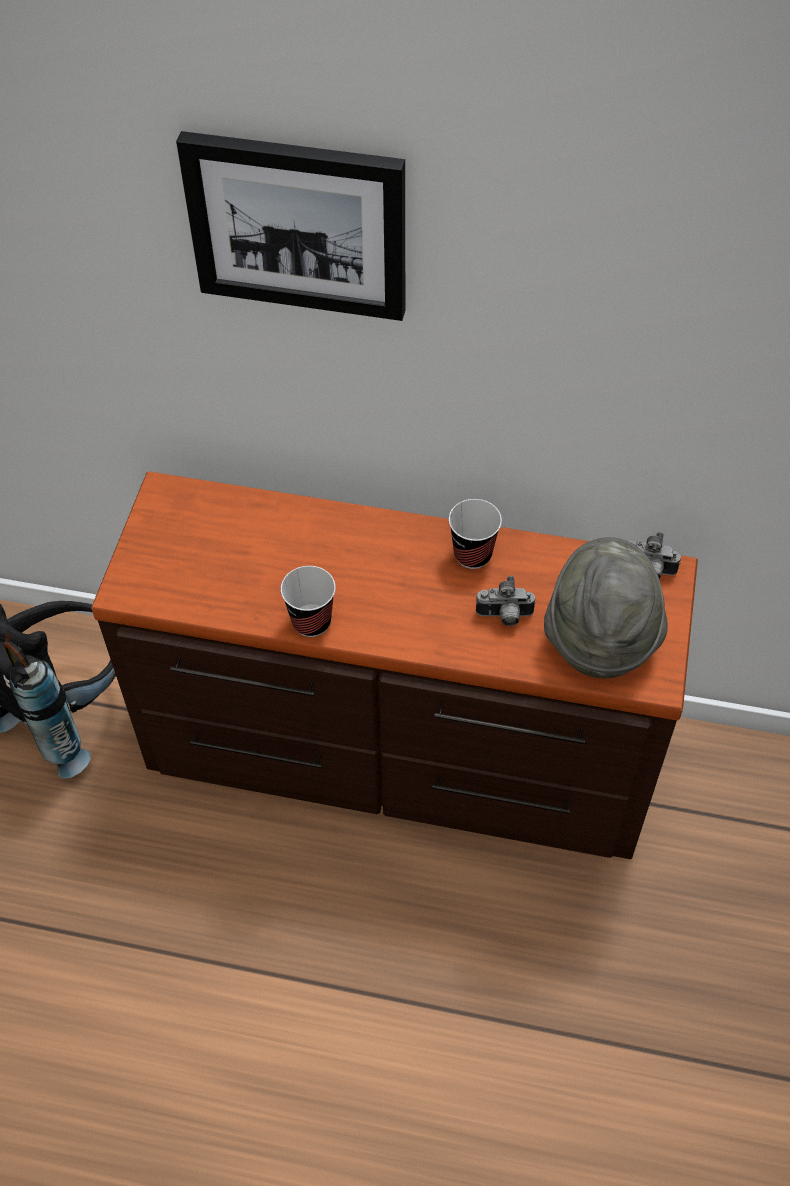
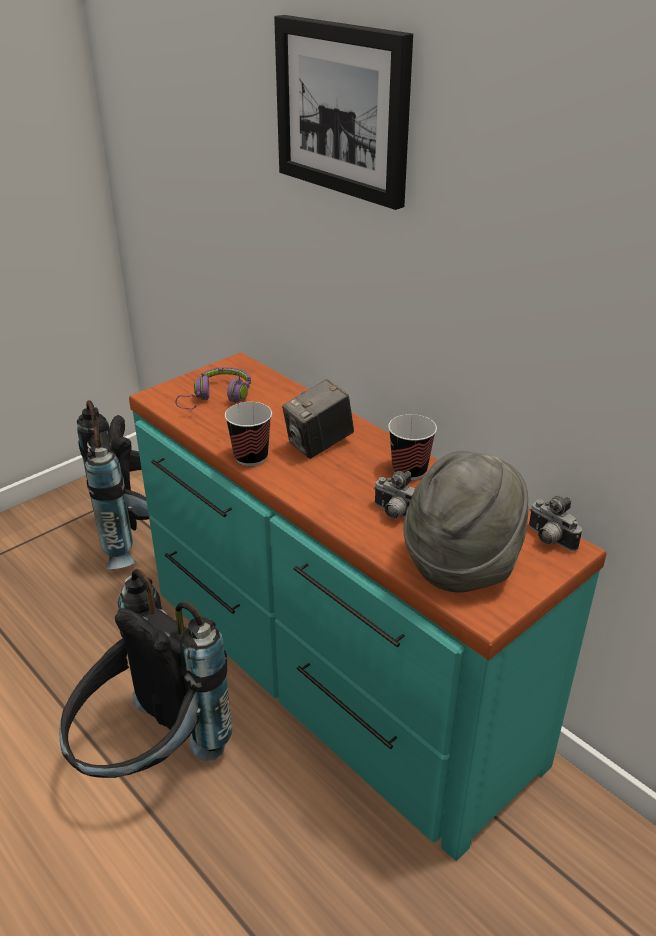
camera: 35 degrees right, 20 degrees down
(195, 558) = (217, 398): none -> purple headphones
(307, 945) = (150, 758): none -> black backpack
(361, 568) = (319, 445): none -> camera
(397, 752) = (330, 672): brown dresser -> turquoise dresser

